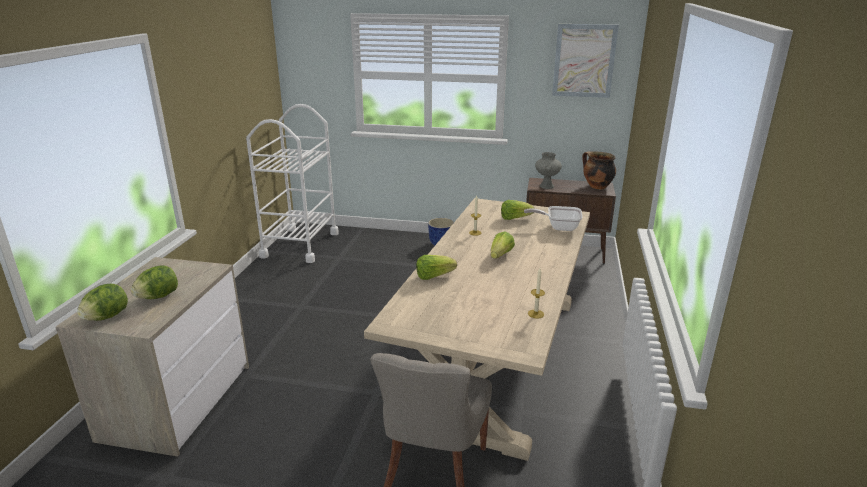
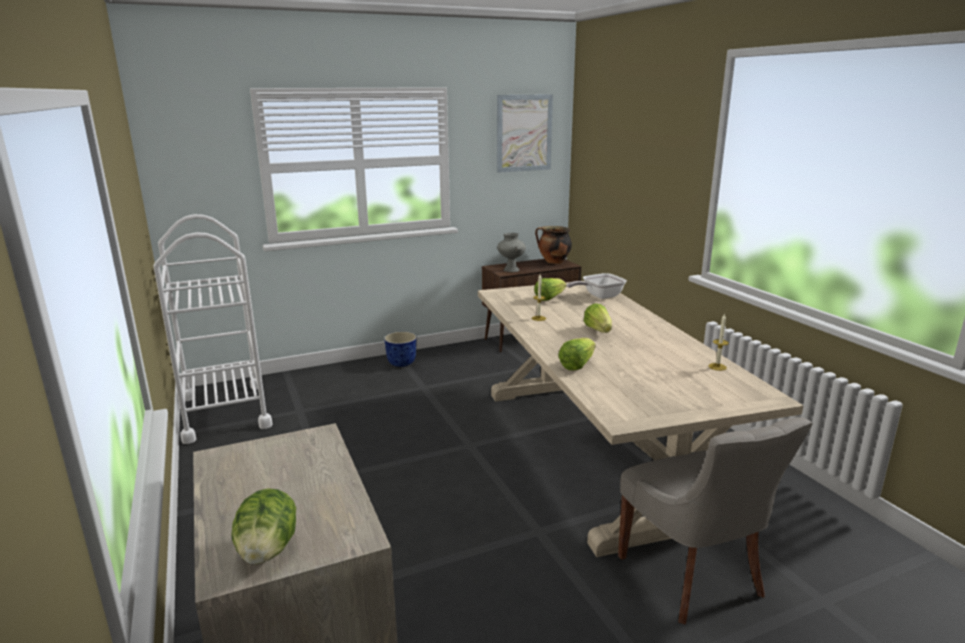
camera: 35 degrees left, 5 degrees down
(158, 296) = (301, 494): lettuce -> none

